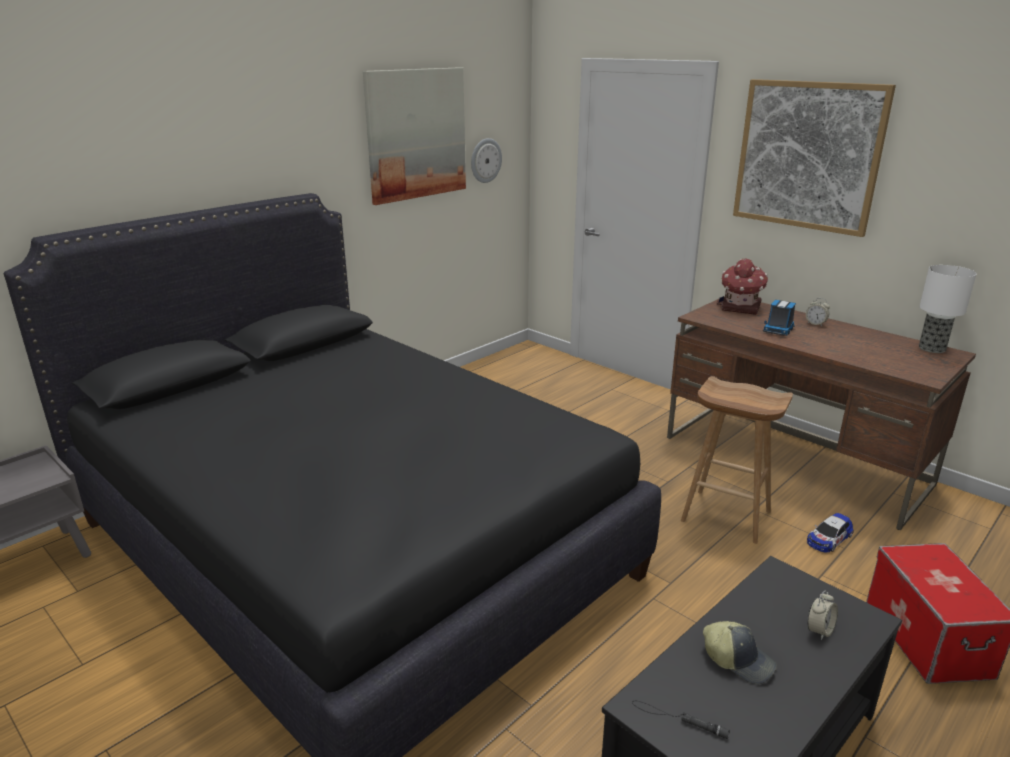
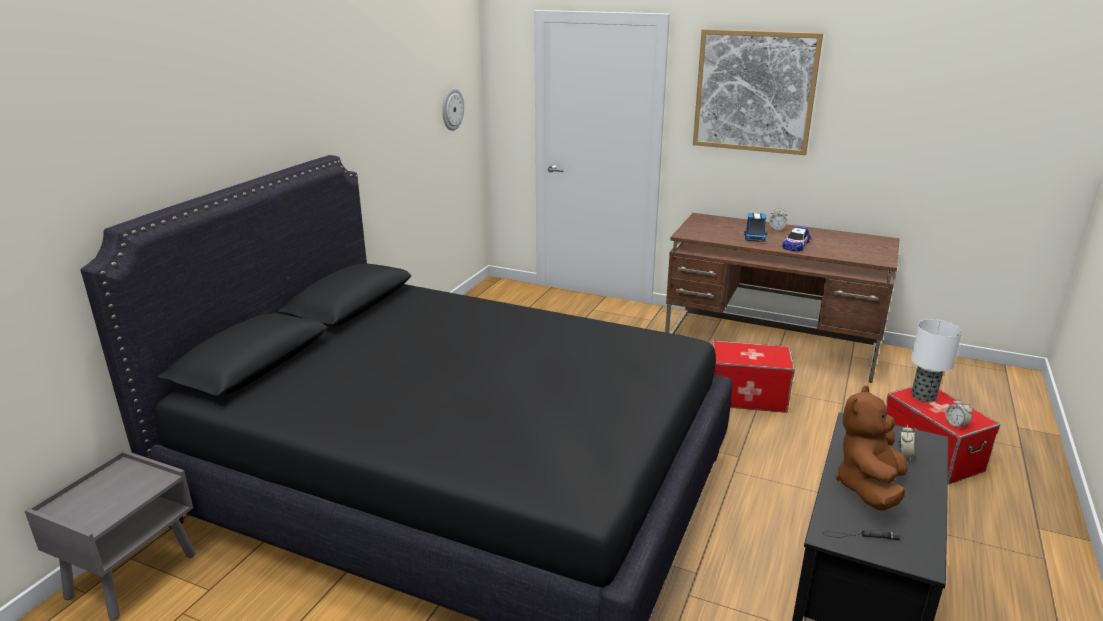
camera: 20 degrees left, 0 degrees up
(416, 134) = (401, 89): picture -> none
(724, 516) = (746, 397): brown stool -> storage box
(738, 660) = (869, 488): cap -> brown plush toy
(740, 307) = (711, 222): toy house -> none
(829, 538) = (828, 399): toy car -> toy car (796, 245)
(931, 348) = (869, 238): table lamp -> table lamp (923, 396)
(950, 607) = (956, 425): none -> alarm clock

